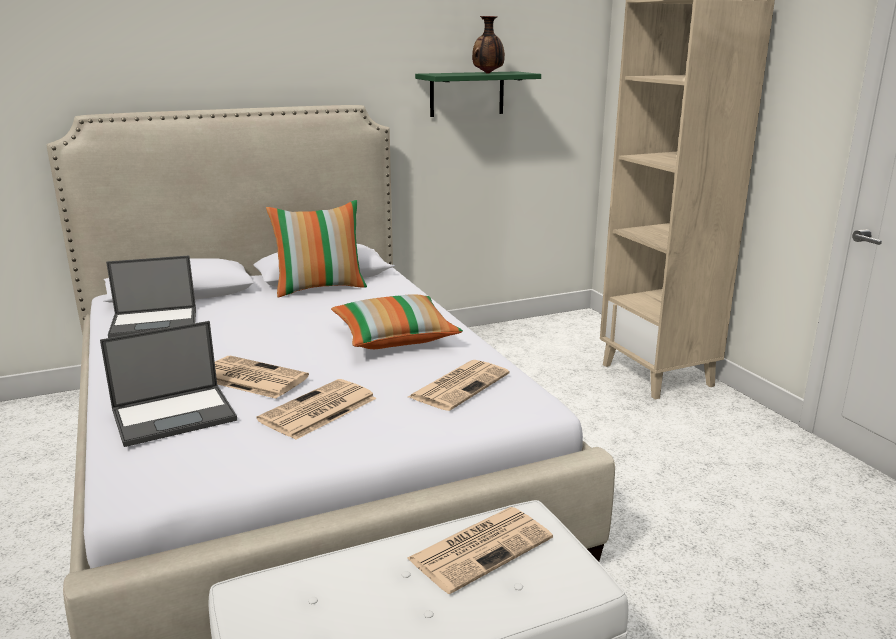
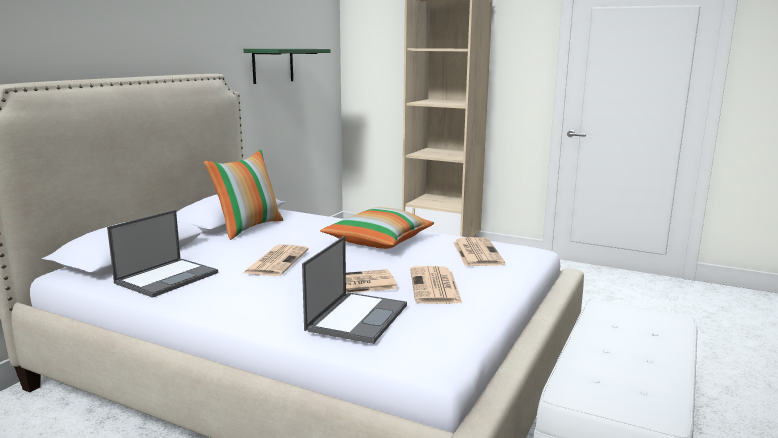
camera: 40 degrees left, 5 degrees down
(481, 547) = (614, 325): newspaper -> newspaper (276, 261)
(488, 73) = (297, 48): vase -> none

